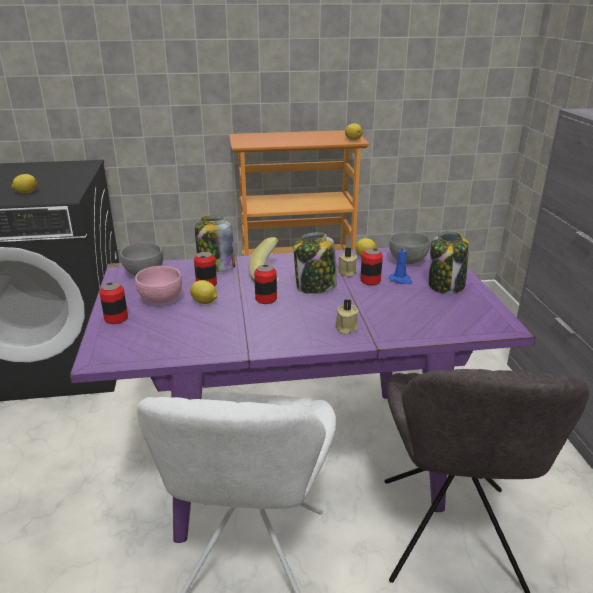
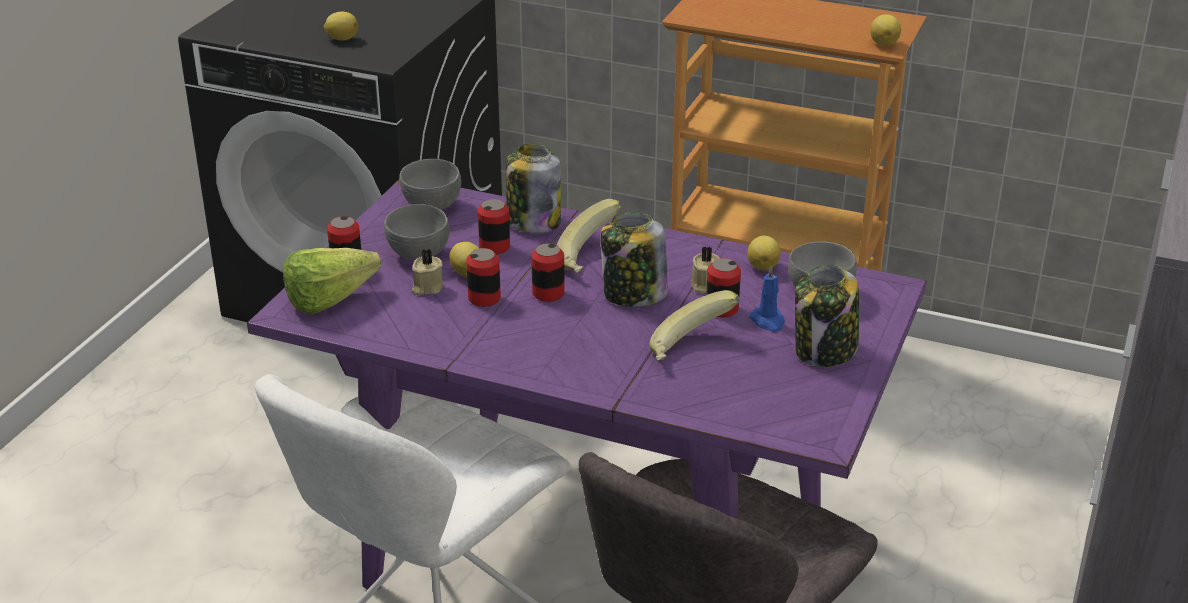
camera: 30 degrees right, 5 degrees up
(129, 340) = (338, 299): none -> lettuce
(161, 300) = (419, 254): pink bowl -> grey bowl
(229, 312) = (484, 298): none -> can
(345, 328) = (604, 368): beige candle -> beige candle (427, 287)
(381, 304) = (691, 350): none -> banana

